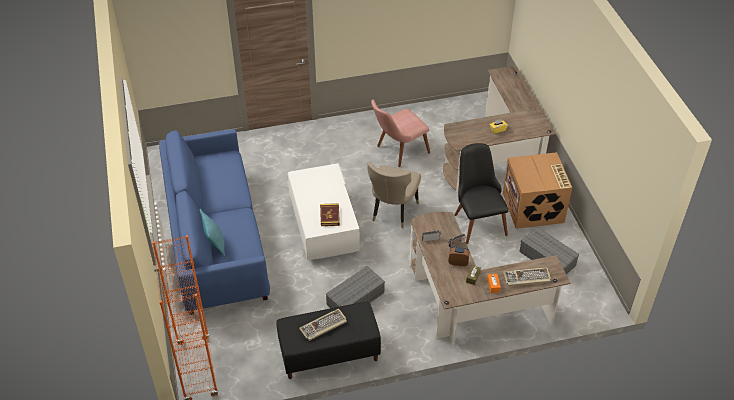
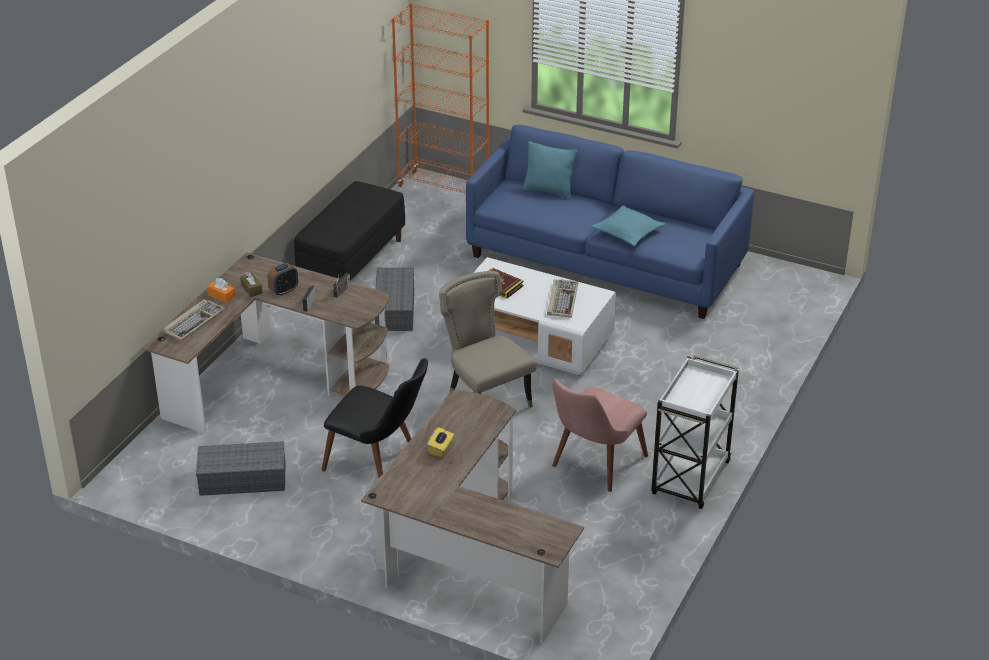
camera: 130 degrees right, 10 degrees down
(232, 187) = (628, 232): none -> turquoise pillow
(323, 326) = (354, 212): keyboard -> keyboard (562, 300)
(372, 120) = (690, 479): none -> white cart
(397, 151) = (593, 467): pink chair -> pink chair turned 150 degrees counterclockwise
(534, 208) = (330, 525): cardboard box -> none

